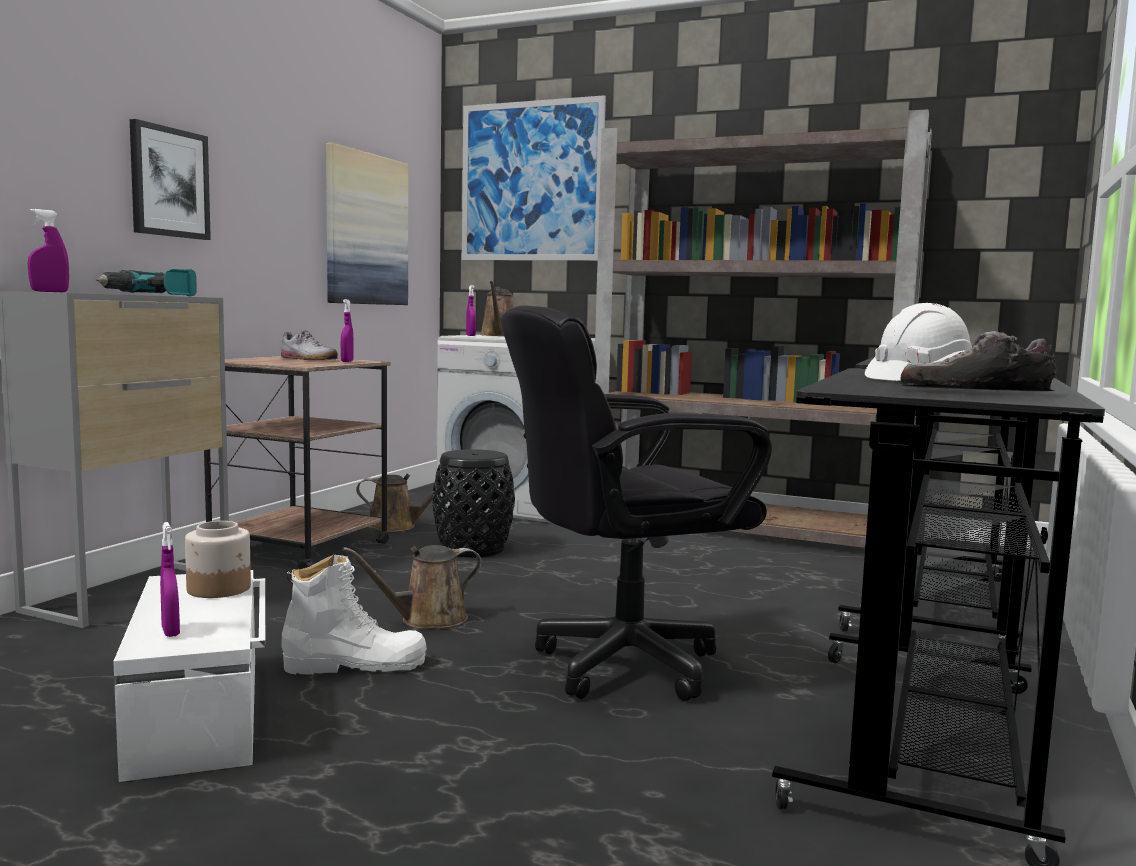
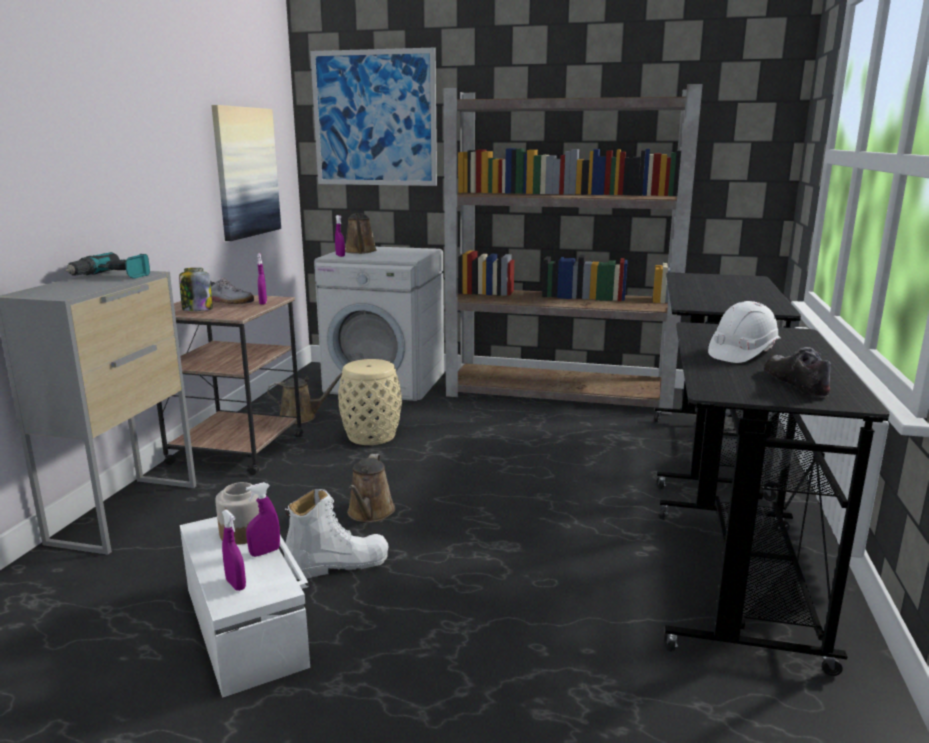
camera: 10 degrees left, 10 degrees up
(49, 292) = (38, 292): purple spray bottle -> purple spray bottle (265, 552)
(169, 182) = (103, 169): picture -> none
(264, 361) = (197, 310): none -> jar
(427, 620) = (370, 513): brown watering can -> brown watering can turned 45 degrees counterclockwise
(472, 549) = (371, 436): black stool -> beige stool
(618, 669) = (524, 544): black office chair -> none
(974, 392) = (795, 383): shoe -> shoe turned 90 degrees clockwise

